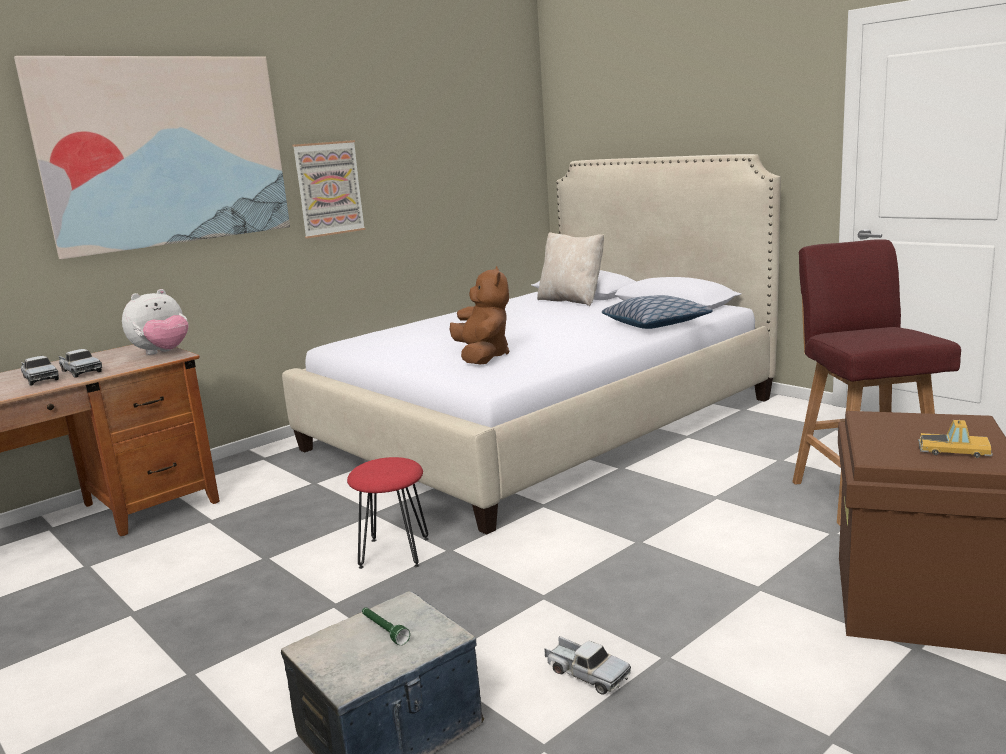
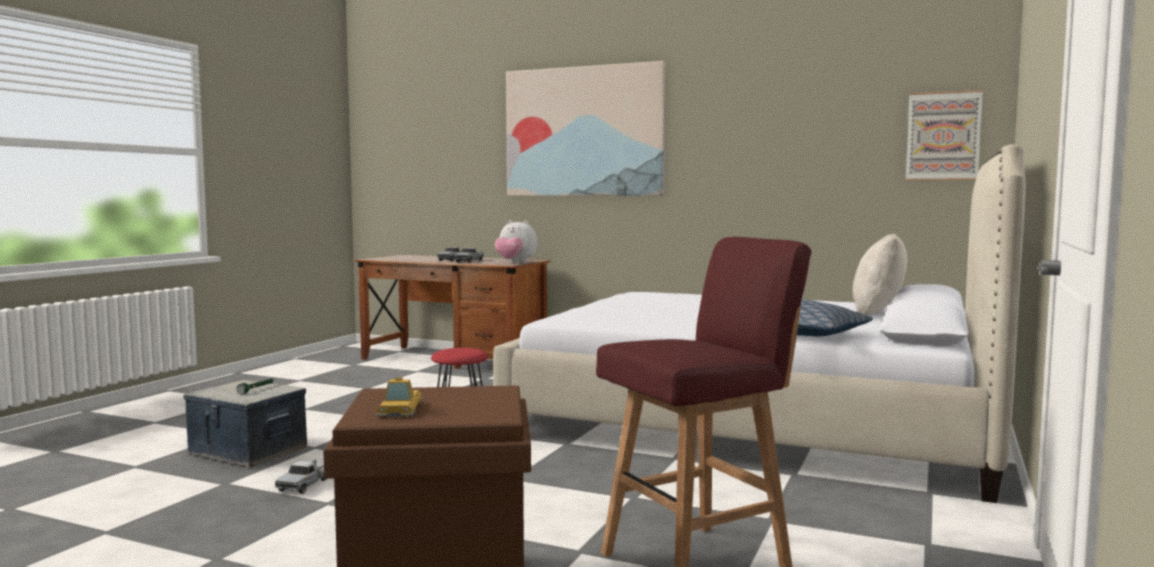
camera: 65 degrees right, 10 degrees down
(329, 188) = (707, 168): picture -> picture (943, 136)
(482, 357) = (628, 313): brown plush toy -> none

